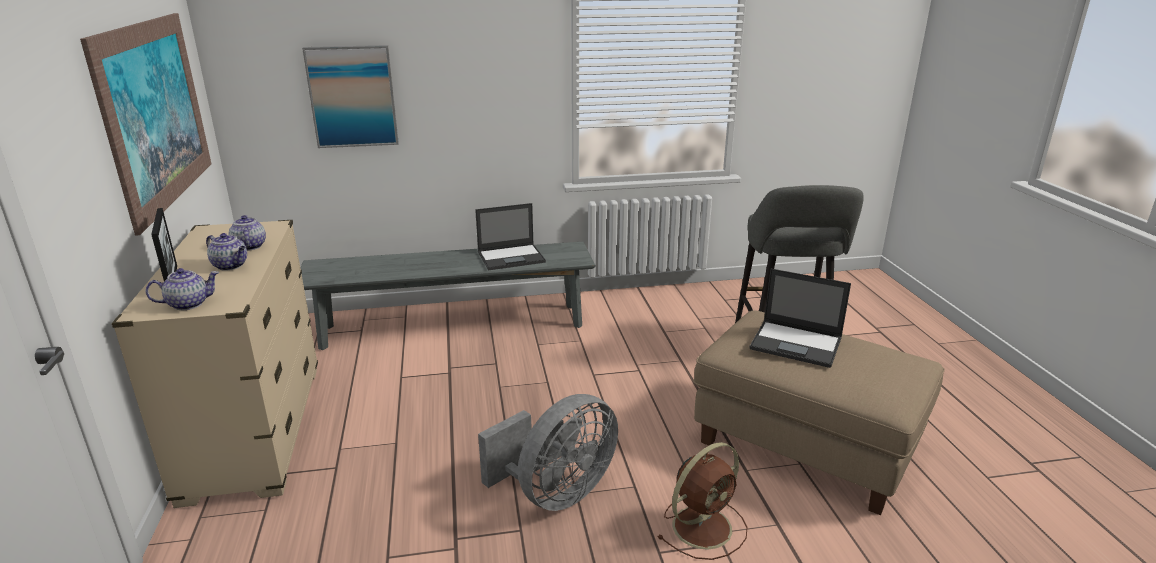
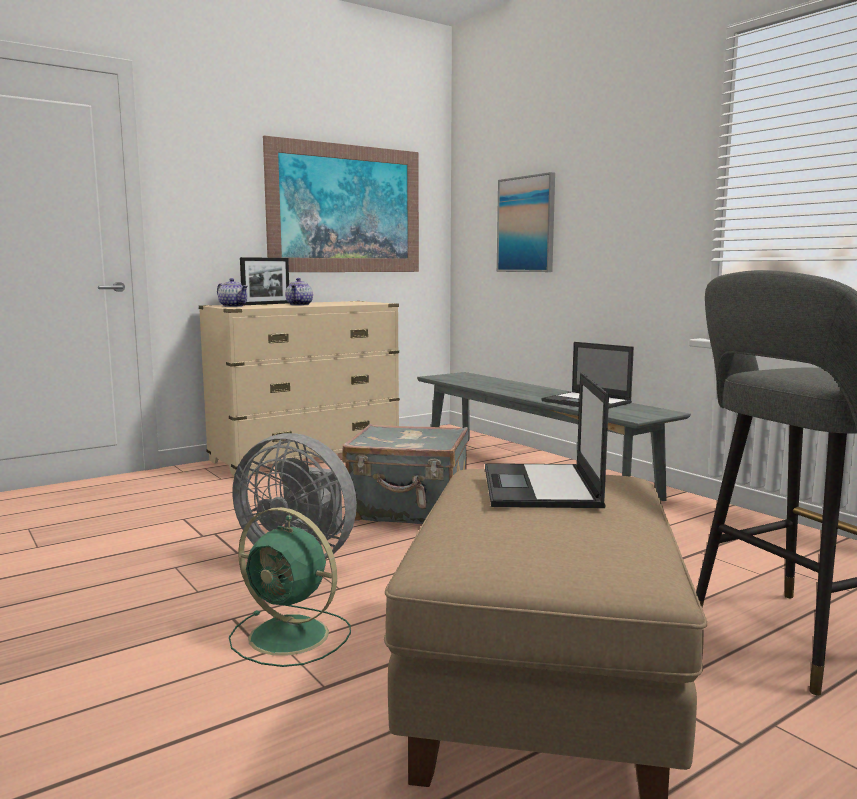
camera: 65 degrees right, 15 degrees down
(249, 246) = (336, 304): teapot -> none
(497, 412) = (409, 511): none -> grey suitcase
(704, 526) = (292, 636): brown fan -> green fan

